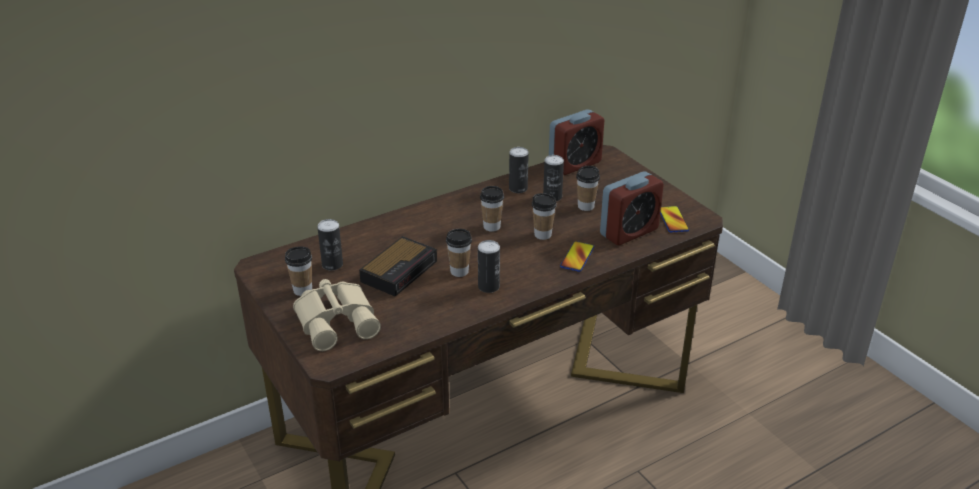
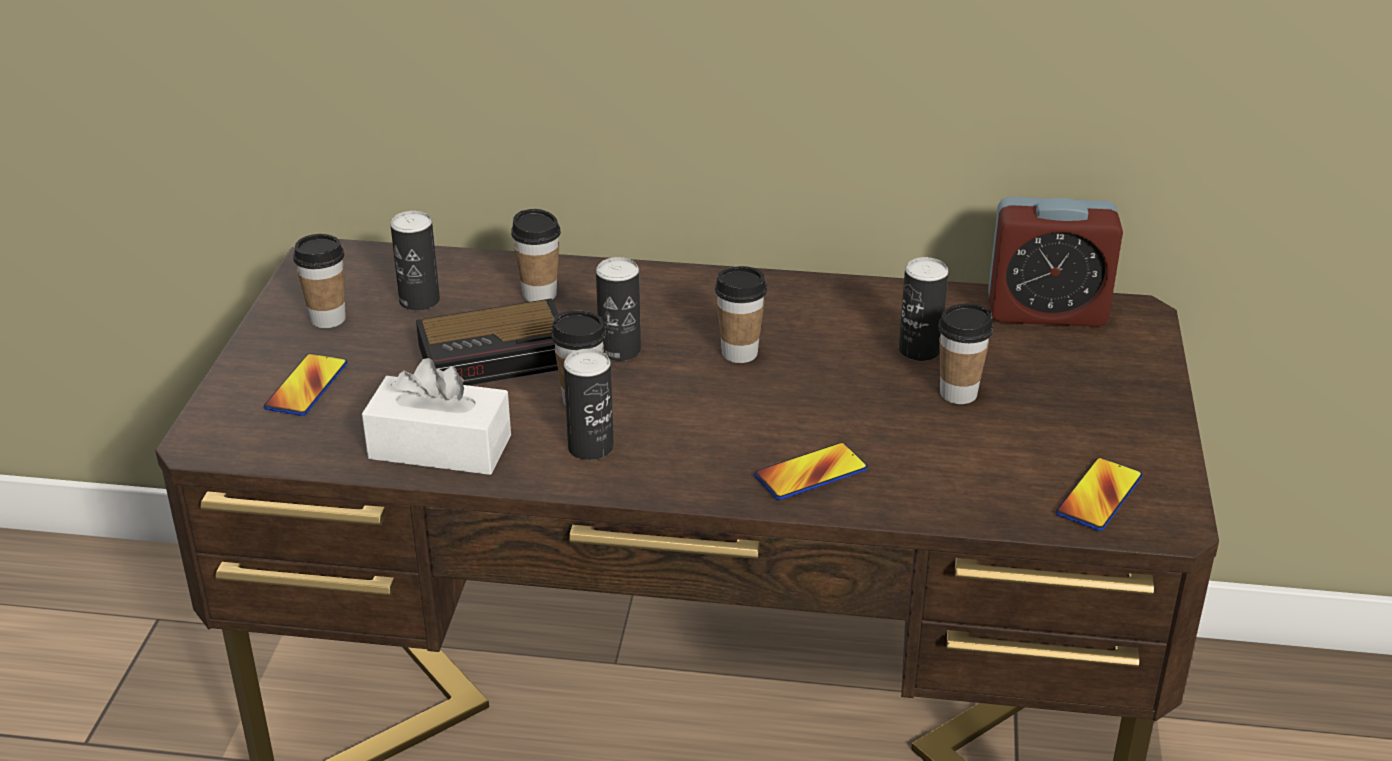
camera: 40 degrees right, 0 degrees up
(338, 320) = (307, 386): beige binoculars -> phone
(431, 315) = (440, 447): none -> white tissue box
(518, 188) = (878, 310): can -> can (619, 350)
(542, 235) = (806, 406): cup -> cup (539, 294)
(629, 232) = (975, 476): alarm clock -> none

